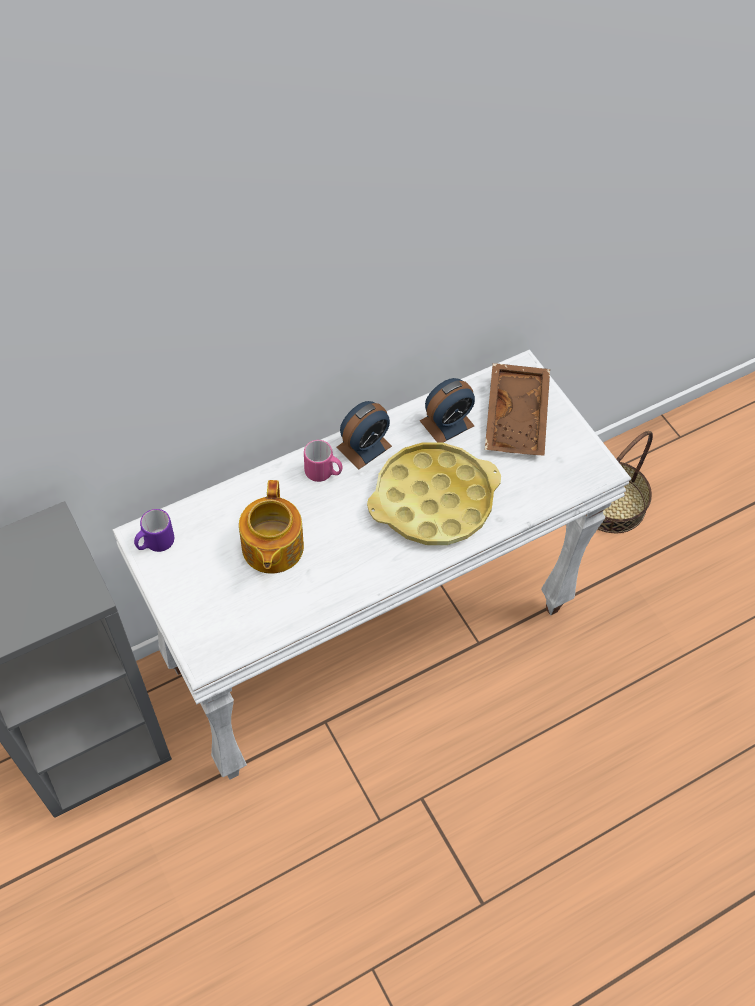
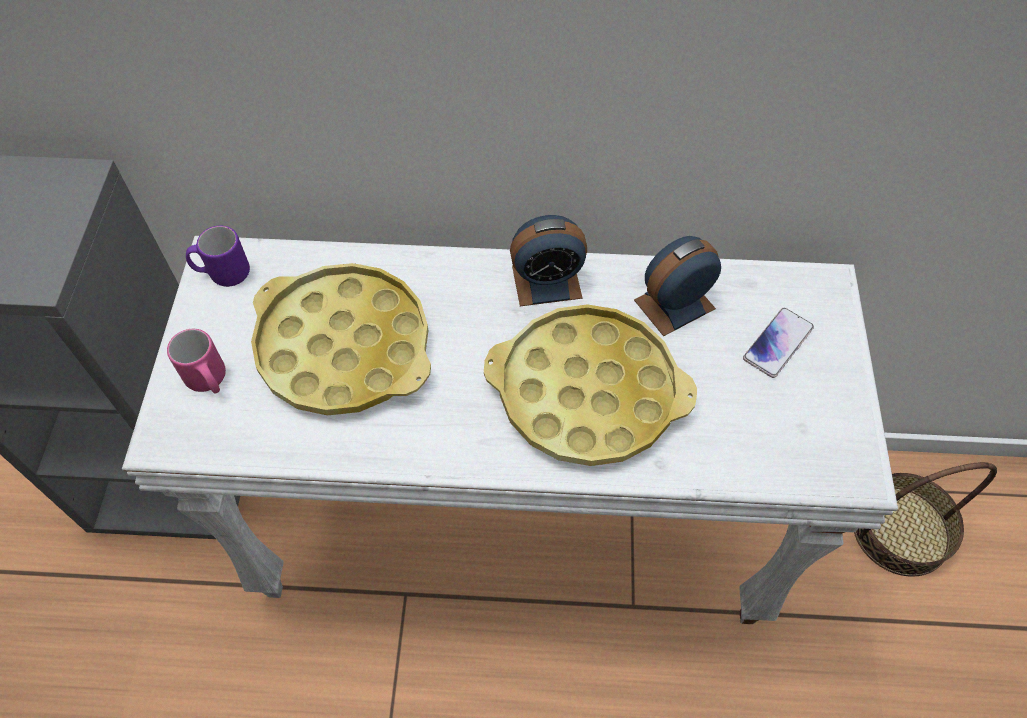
camera: 35 degrees right, 0 degrees up
(271, 548) = (344, 347): teapot -> yellow tray
(323, 473) = (474, 289): pink mug -> pink mug (209, 381)
(447, 423) = (674, 304): alarm clock -> alarm clock turned 150 degrees clockwise
(518, 418) = (778, 343): brown tray -> phone

